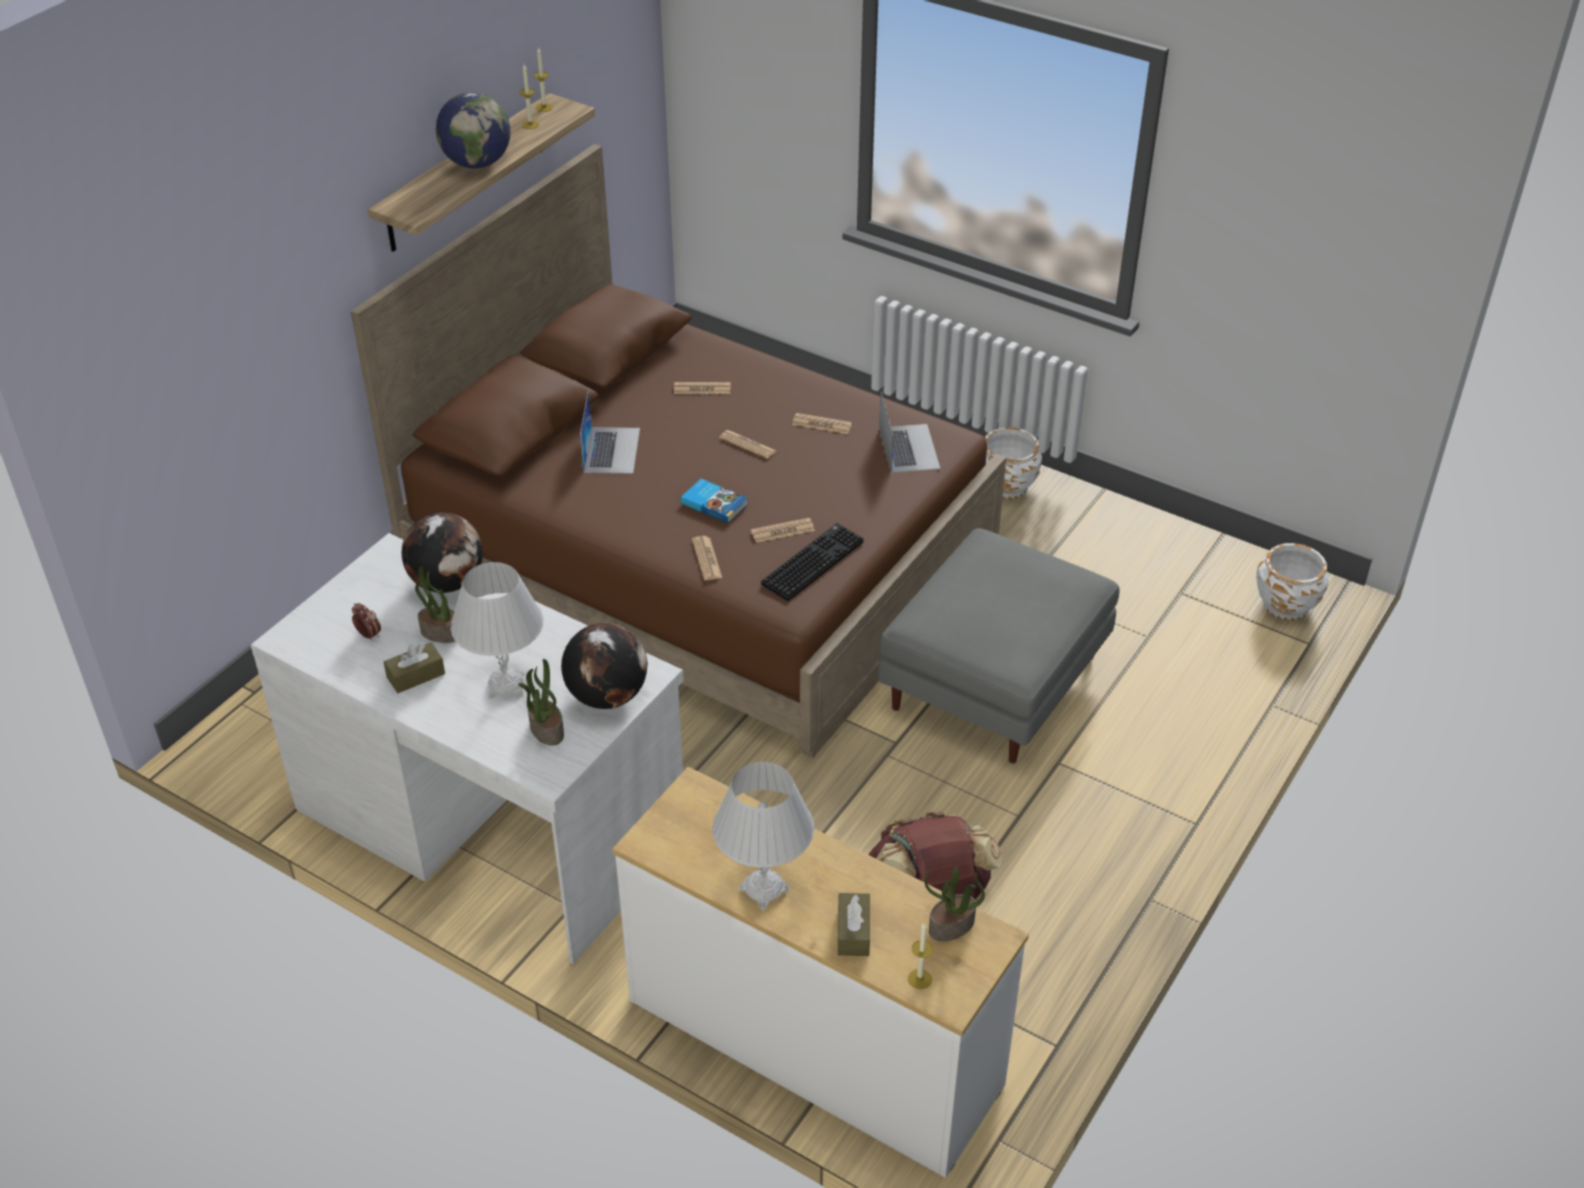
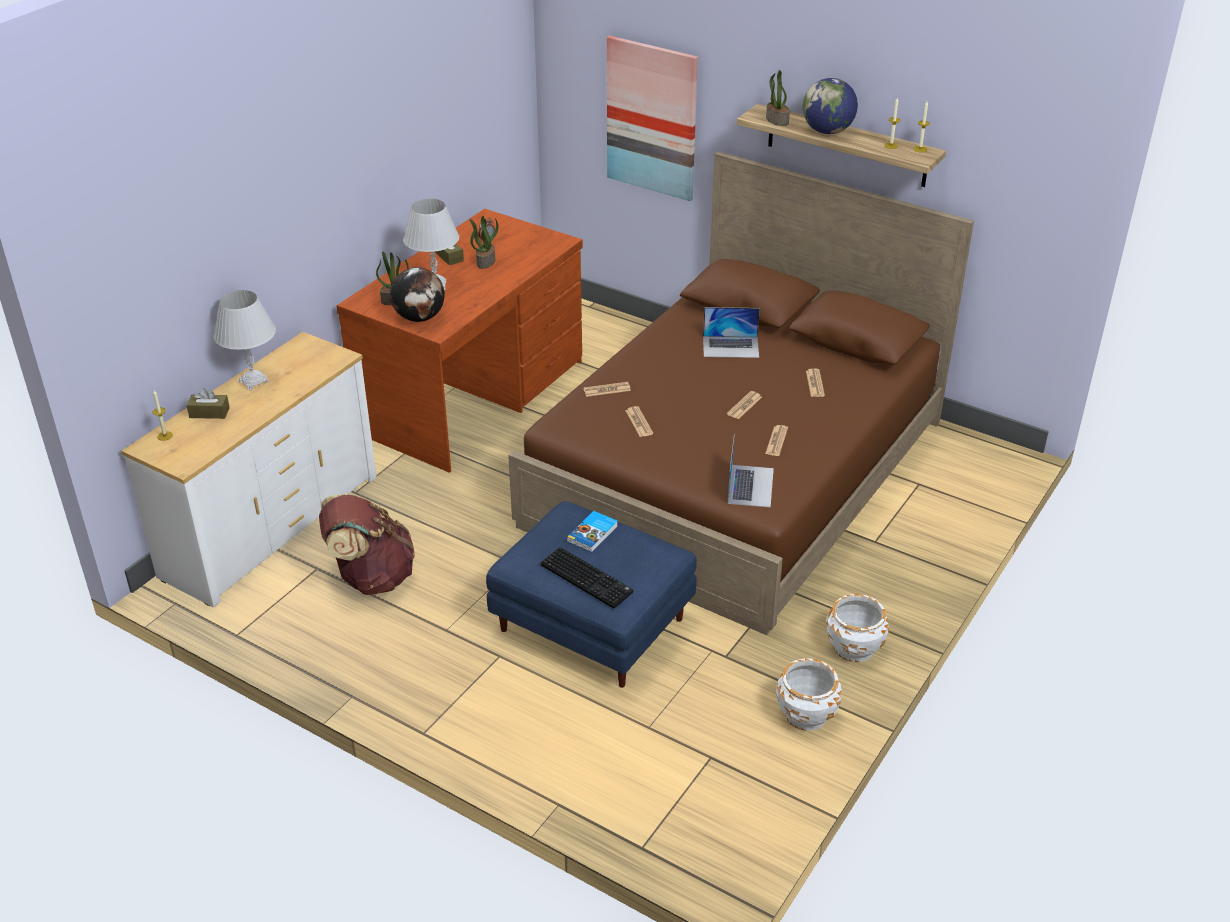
camera: 90 degrees right, 5 degrees down
(251, 351) = (652, 118): none -> picture
(448, 582) = (532, 260): globe -> none
(491, 820) = (474, 396): white desk -> brown desk
(714, 503) = (670, 392): book -> book (593, 534)
(812, 562) = (603, 435): keyboard -> keyboard (588, 578)
(908, 448) = (750, 485): laptop -> laptop turned 75 degrees counterclockwise
(951, 926) = (199, 449): potted plant -> potted plant (776, 120)
(994, 680) = (594, 625): grey ottoman -> blue ottoman
(1285, 604) = (698, 837): white planter -> white planter (806, 714)

